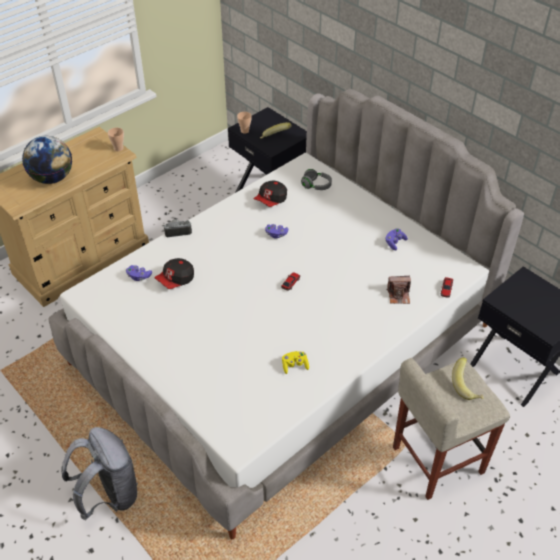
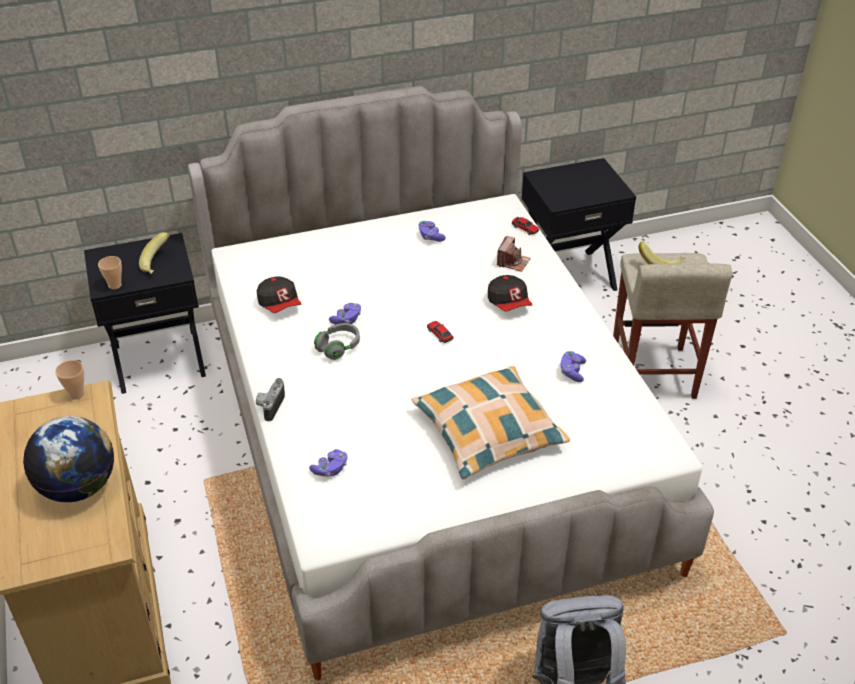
camera: 65 degrees left, 5 degrees down
(176, 280) = (363, 433): cap -> cap (509, 303)
(209, 338) = (488, 431): none -> pillow
(294, 365) = (572, 372): yellow game controller -> purple game controller
(316, 185) = (285, 260): grey headphones -> grey headphones (338, 347)

